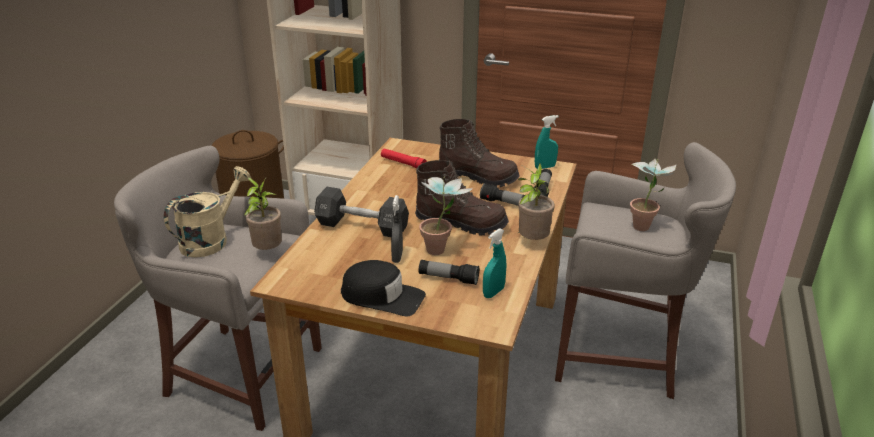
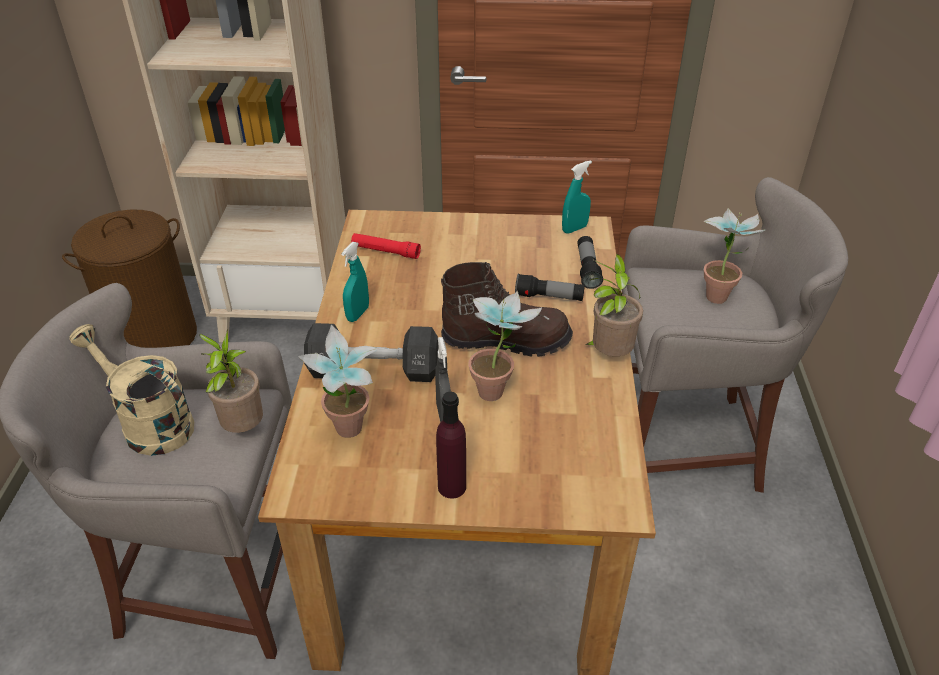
camera: 15 degrees left, 10 degrees up
(211, 239) = (149, 424): beige watering can -> beige watering can turned 75 degrees counterclockwise
(329, 258) = (350, 436): none -> potted plant
(382, 296) = (452, 487): black cap -> purple bottle
(448, 278) = (527, 437): flashlight -> none
(478, 176) = (496, 258): brown boot -> none
(493, 292) = (595, 449): turquoise spray bottle -> turquoise spray bottle (357, 314)

